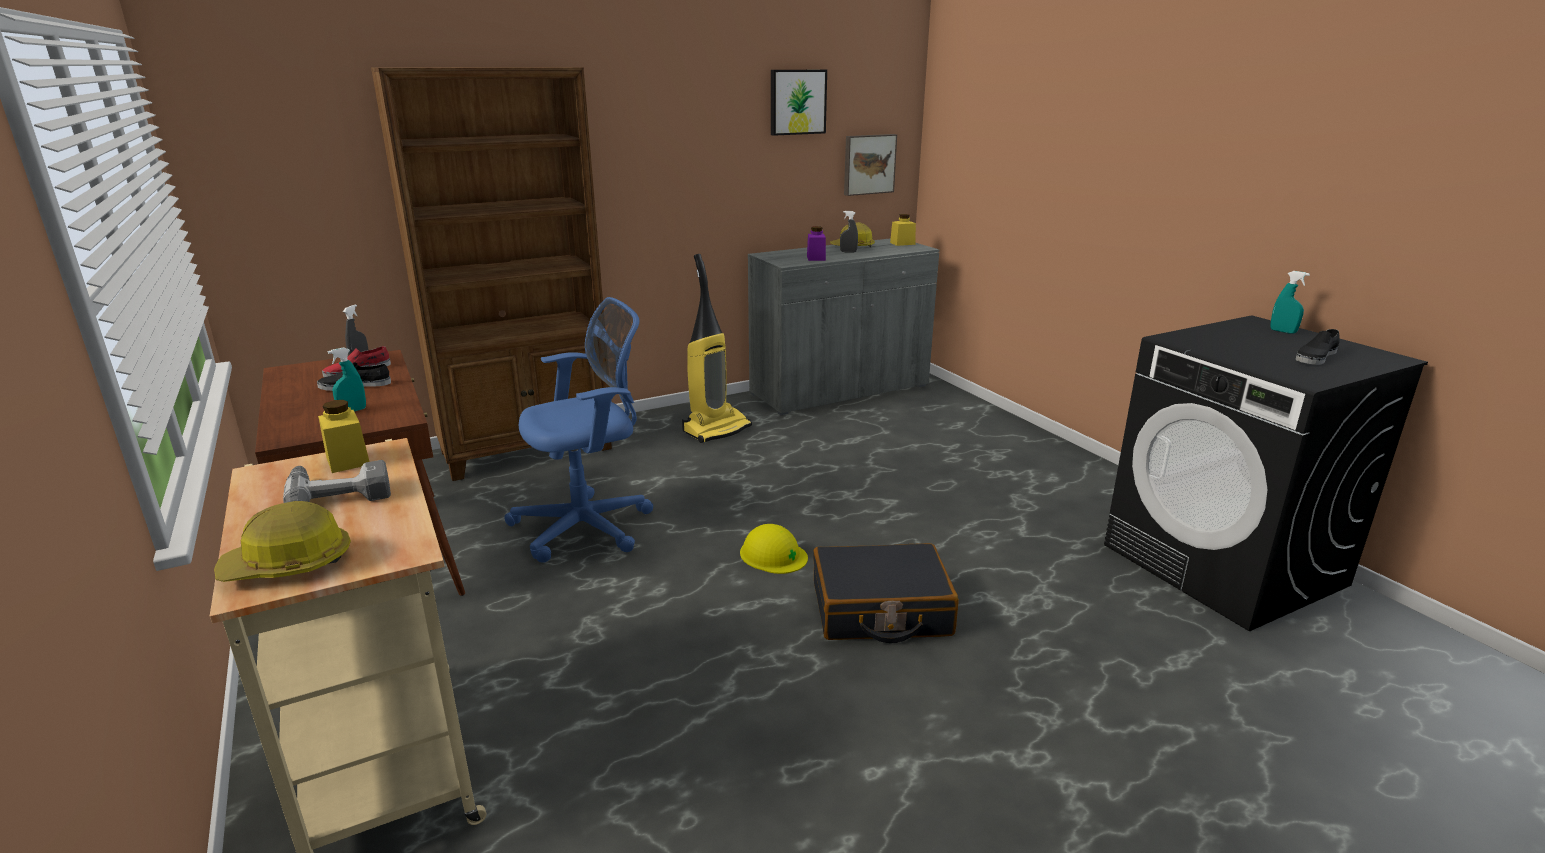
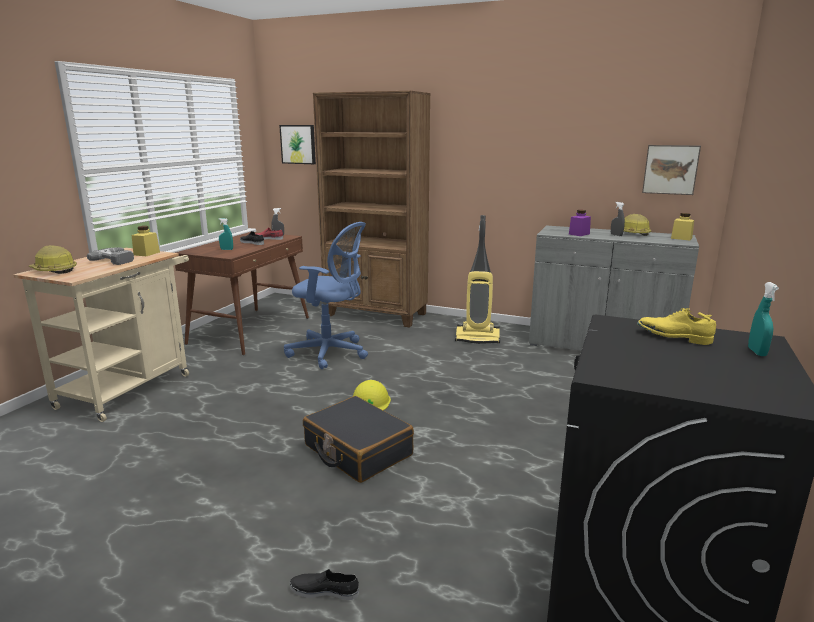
camera: 50 degrees right, 5 degrees down
(797, 102) = (603, 116): picture -> picture (298, 144)
(1230, 337) = (673, 337): none -> yellow shoe
(1315, 357) = (697, 372): black shoe -> black shoe (324, 590)

